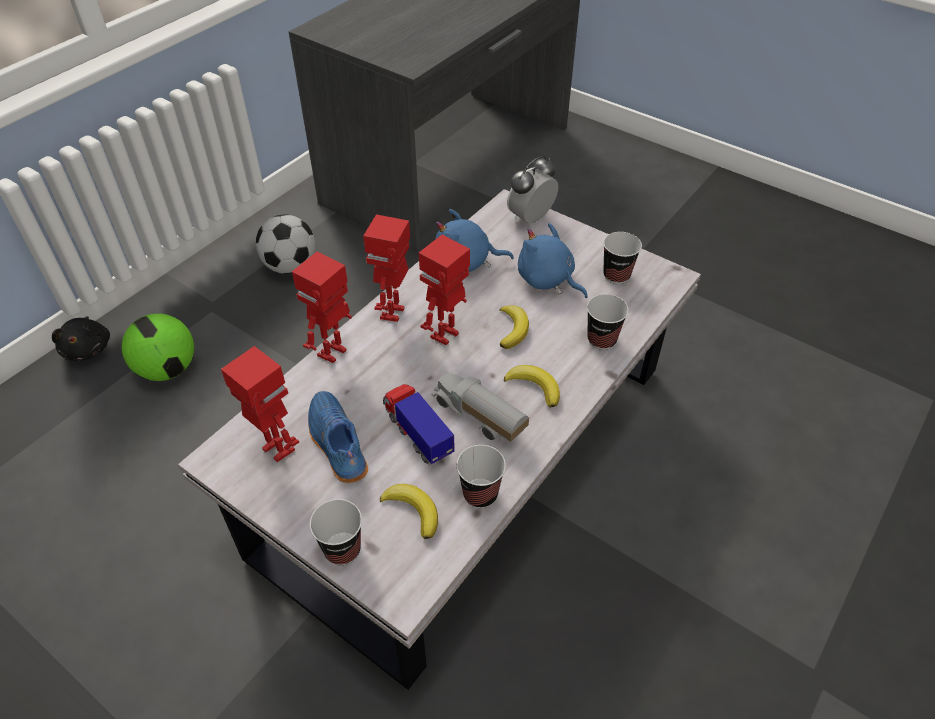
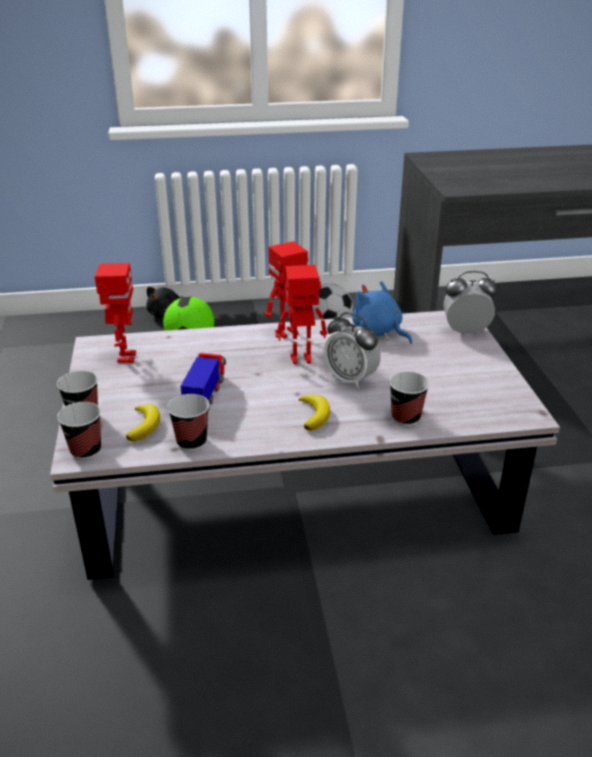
camera: 45 degrees right, 15 degrees down
(333, 353) = (223, 333): toy robot -> none
(336, 444) = (157, 372): blue shoe -> none
(478, 418) = (253, 408): toy truck -> none
(512, 329) = (351, 379): banana -> alarm clock
(547, 280) = (420, 368): blue plush toy -> none
(616, 275) = (480, 391): cup -> cup (86, 450)

